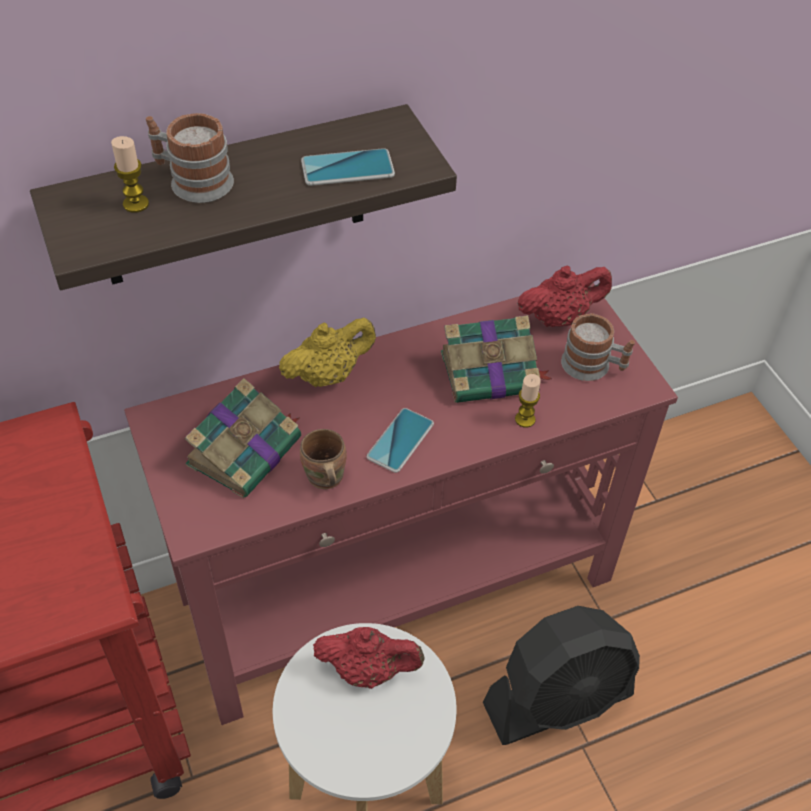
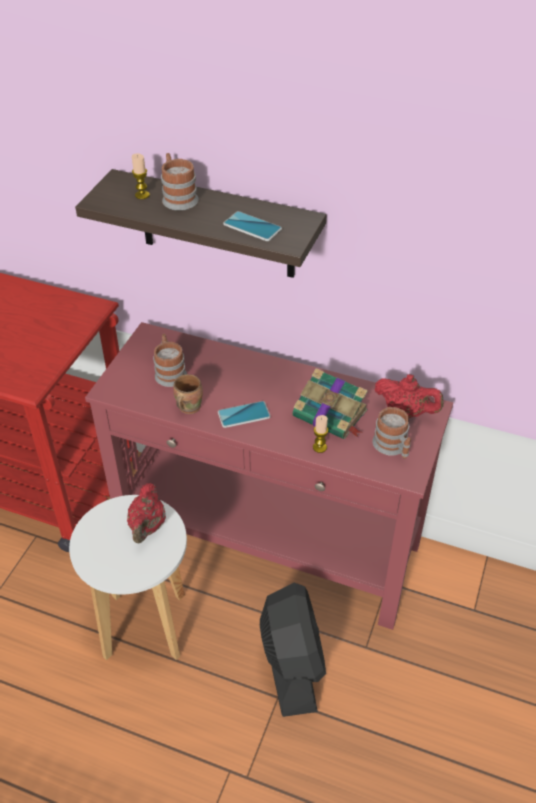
camera: 45 degrees right, 5 degrees down
(246, 450) = (169, 372): book -> mug
(328, 375) = (247, 363): yellow teapot -> none
(368, 669) = (147, 527): red teapot -> red teapot turned 45 degrees clockwise
(558, 700) = (291, 664): black fan -> black fan turned 120 degrees counterclockwise

